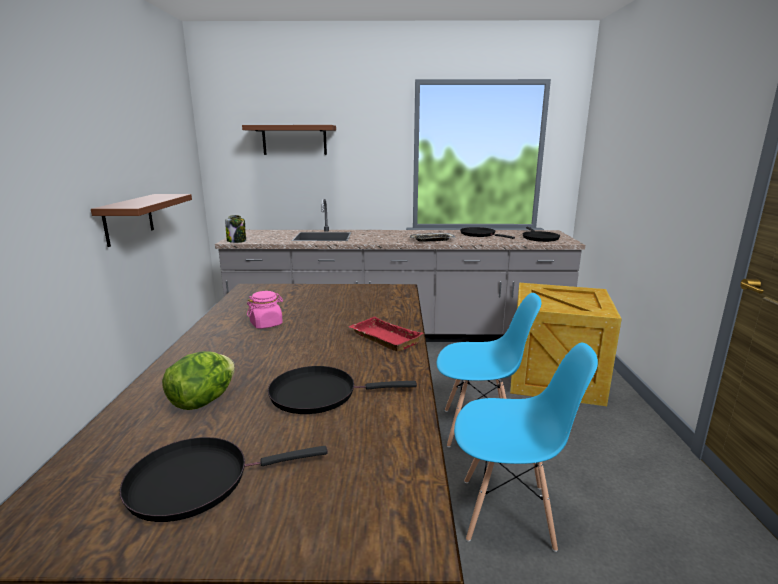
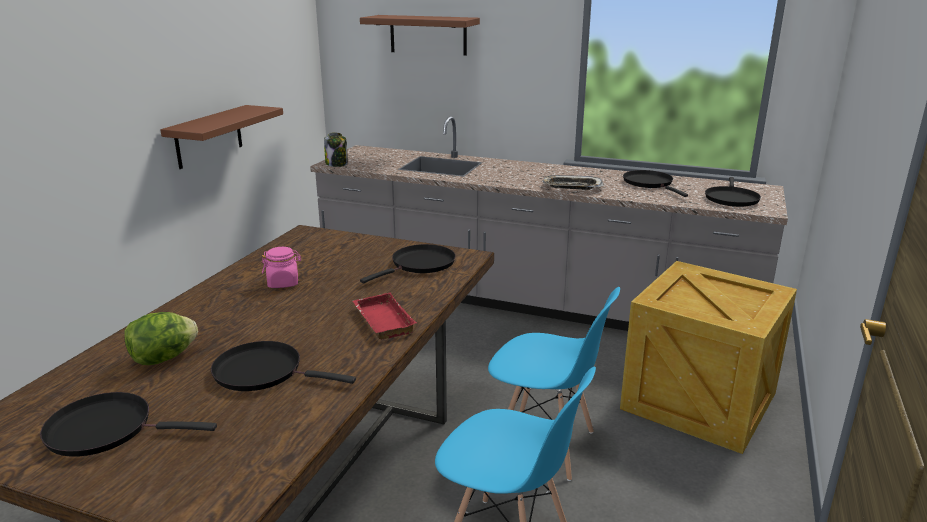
camera: 20 degrees right, 5 degrees up
(370, 298) = (420, 264): none -> black frying pan

